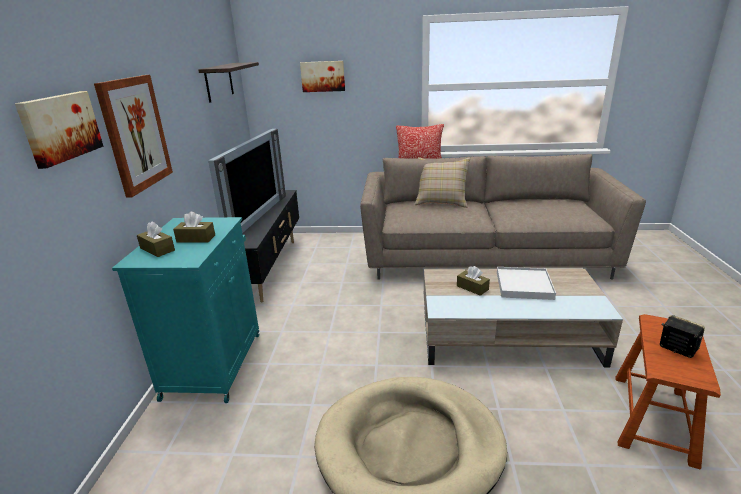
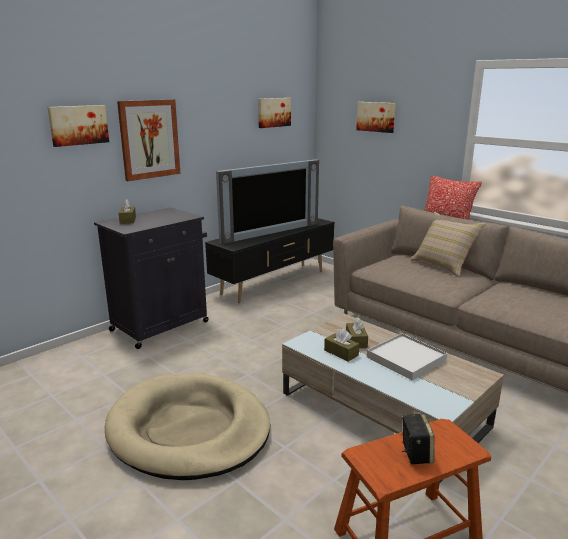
camera: 40 degrees right, 5 degrees down
(196, 238) = (155, 220): brown tissue box -> brown tissue box (341, 353)
(214, 363) = (161, 325): turquoise cabinet -> black cabinet
(219, 82) = (273, 112): shelf -> picture

